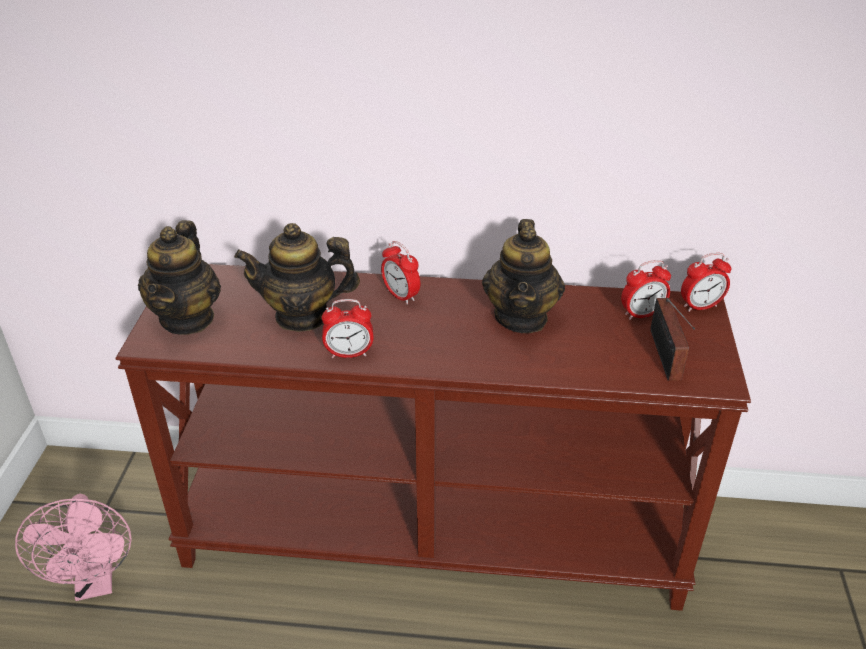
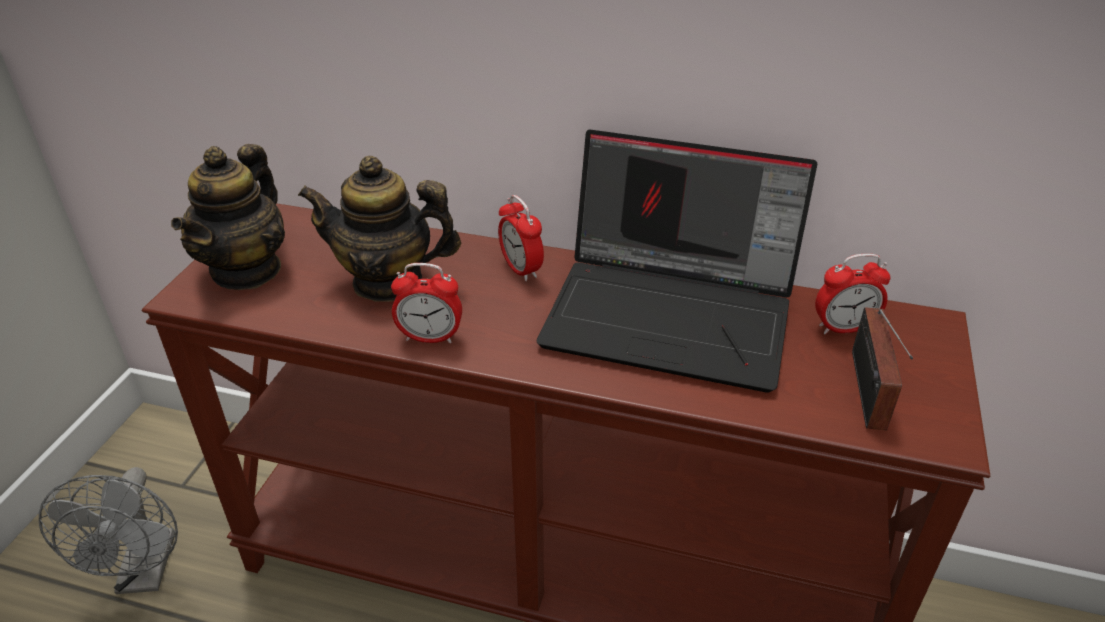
camera: 10 degrees right, 0 degrees up
(96, 582) = (145, 574): pink fan -> grey fan
(521, 317) = (673, 314): teapot -> laptop
(700, 306) = (930, 326): alarm clock -> none

